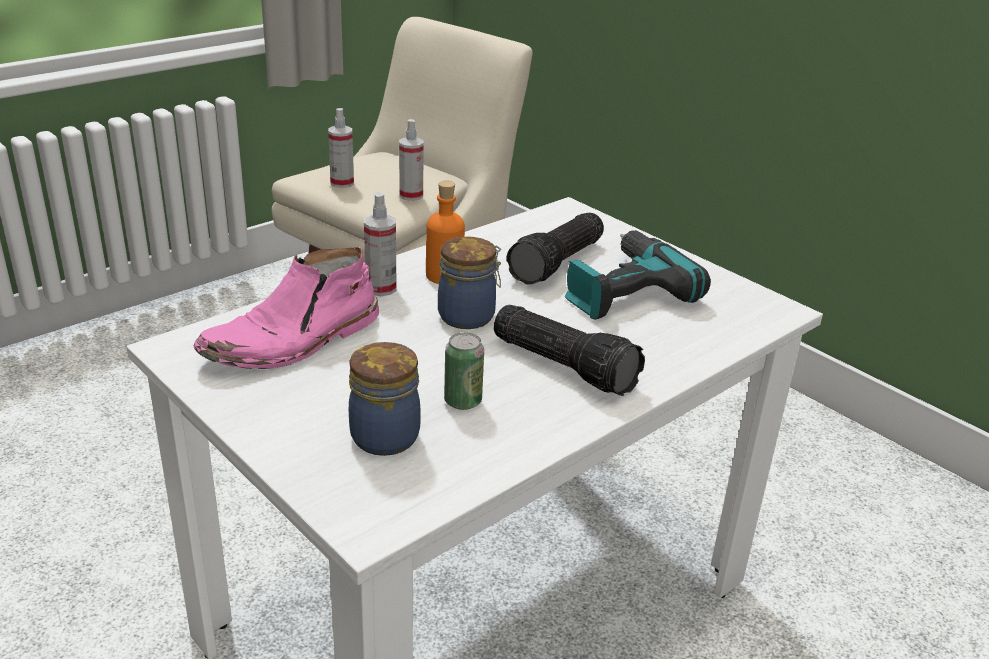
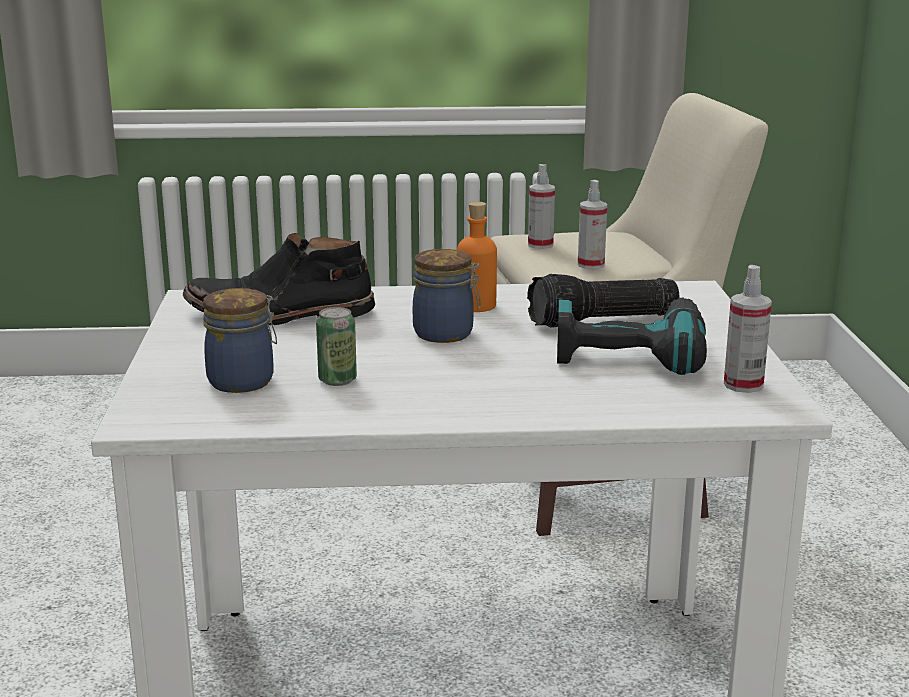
camera: 40 degrees right, 10 degrees down
(294, 341) = (280, 315): pink boot -> black boot
(381, 288) = (406, 301): spray bottle -> spray bottle (743, 385)
(566, 365) = (469, 384): flashlight -> none

